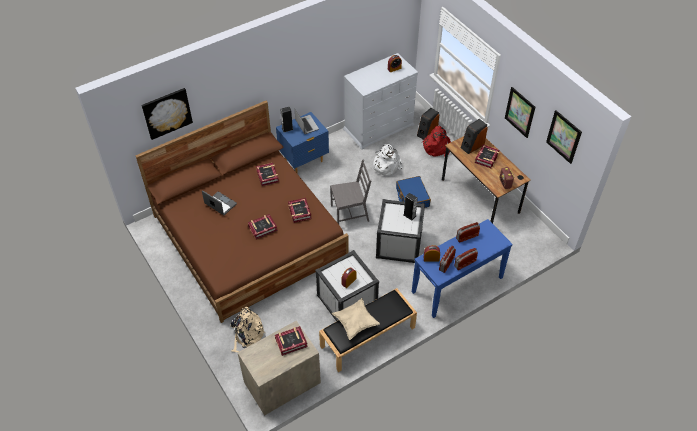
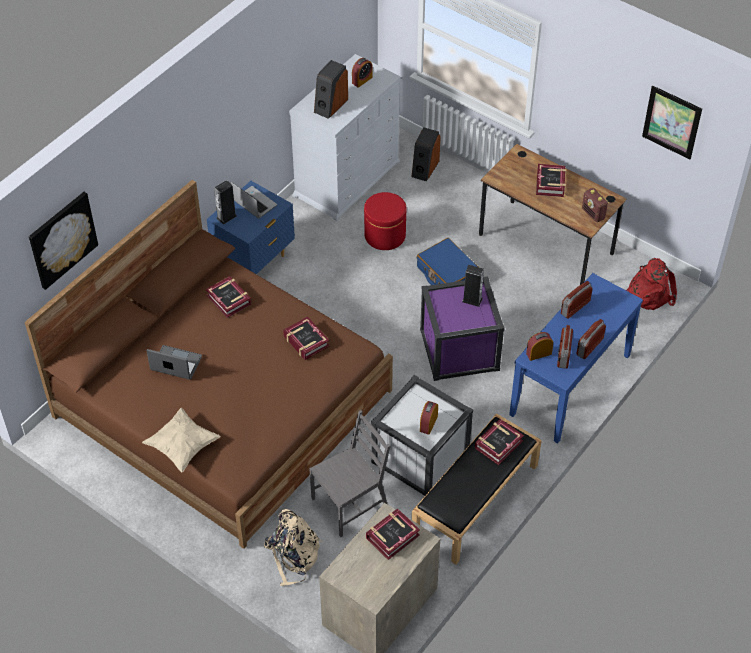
camera: 20 degrees left, 0 degrees up
(262, 228) = (261, 382): book -> book (498, 444)
(350, 213) = (364, 324): grey chair -> grey chair (350, 503)
(355, 323) = (462, 482): beige pillow -> beige pillow (182, 447)
(385, 165) = (385, 235): white backpack -> red ottoman
(399, 244) = (459, 350): white storage box -> purple storage box
(436, 147) = (449, 187): red backpack -> red backpack (649, 292)
(472, 146) = (521, 170): speaker -> speaker (330, 105)
(520, 112) = (588, 101): picture -> none

